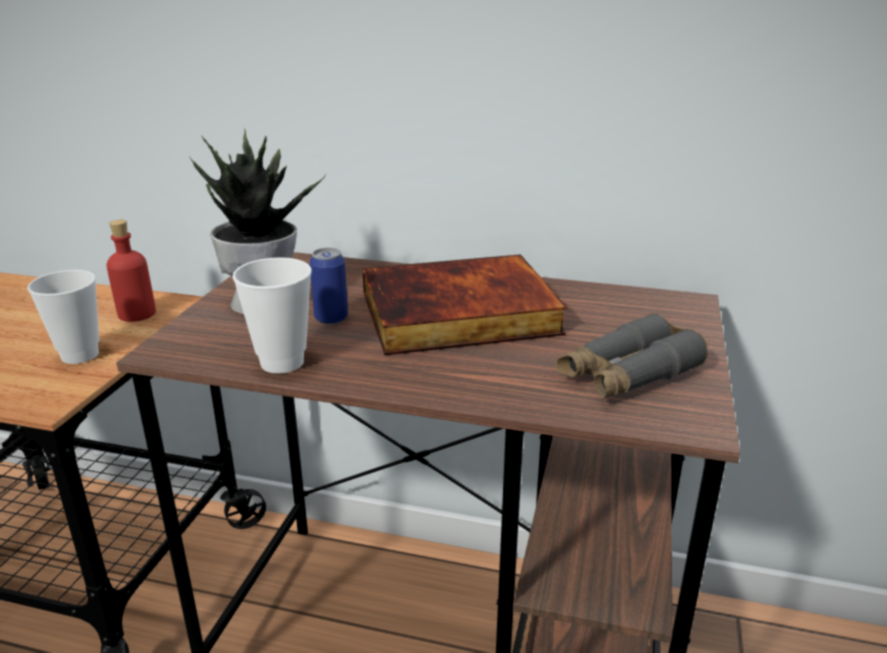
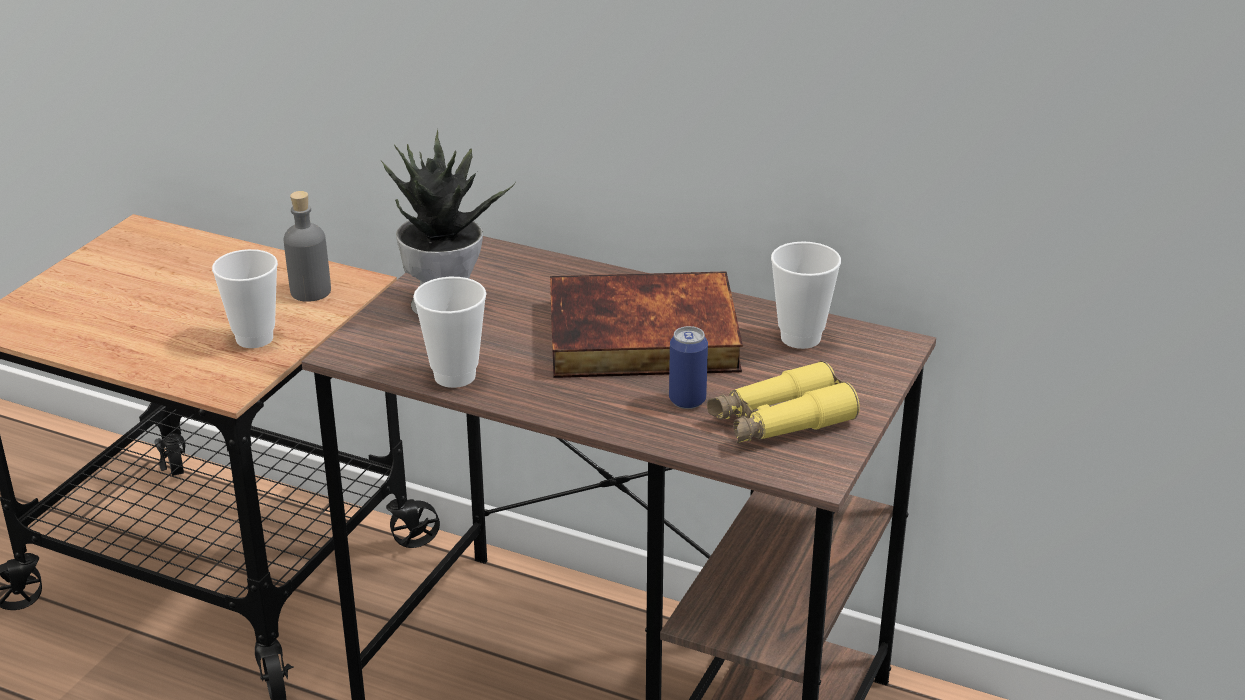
camera: 10 degrees right, 5 degrees up
(137, 314) = (310, 291): red bottle -> grey bottle
(331, 318) = (510, 330): can -> can (687, 400)
(602, 304) = (800, 338): none -> cup
(627, 375) = (780, 421): grey binoculars -> yellow binoculars

